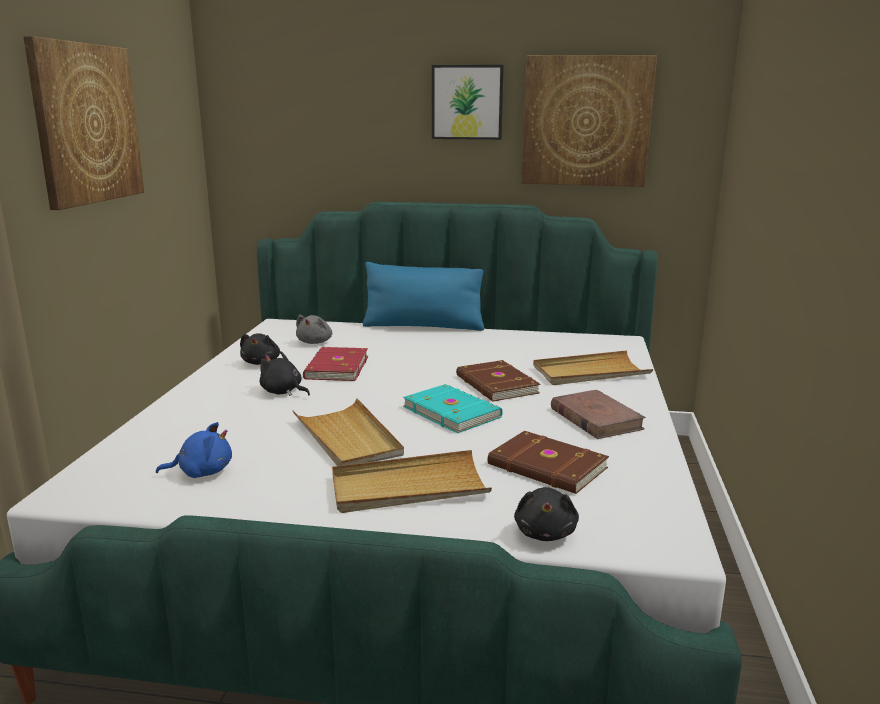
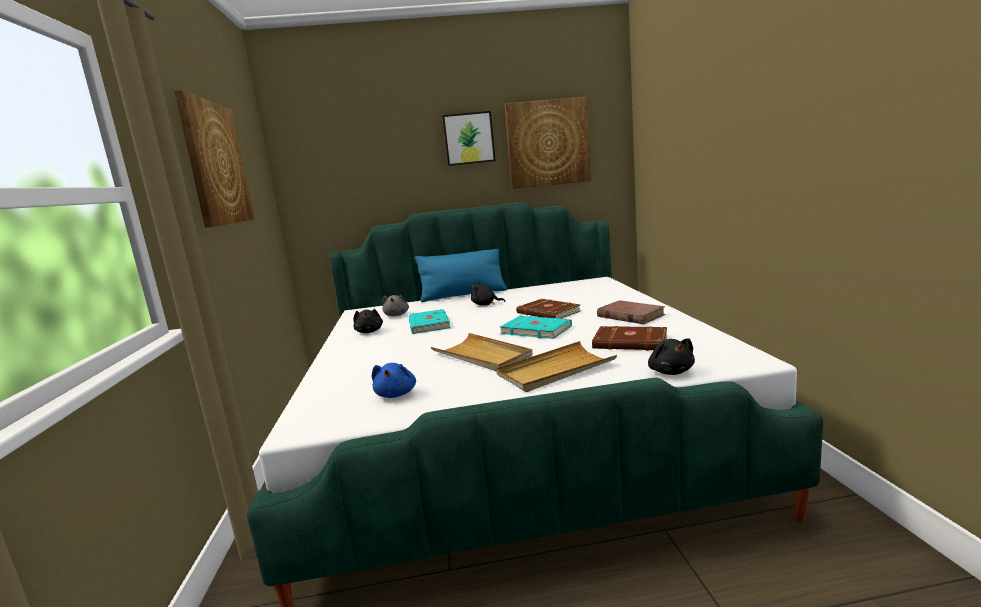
camera: 15 degrees left, 5 degrees down
(202, 472) = (396, 394): blue plush toy -> blue plush toy turned 120 degrees clockwise
(283, 392) = (405, 343): black plush toy -> black plush toy (485, 305)
(335, 368) = (428, 324): red book -> turquoise book
(590, 372) = (599, 297): beige tray -> none

